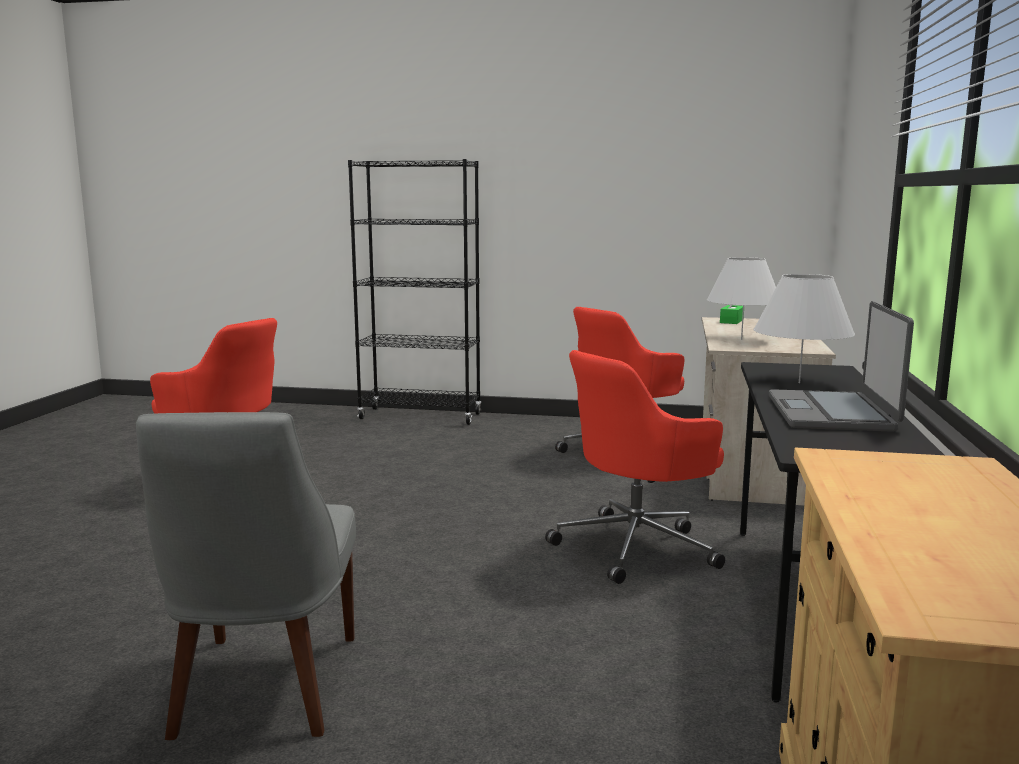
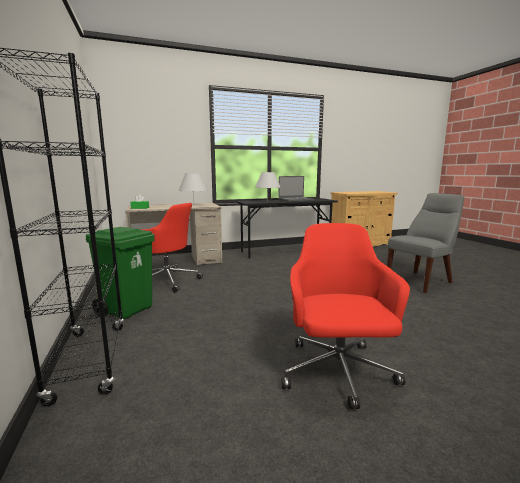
camera: 120 degrees left, 0 degrees up
(522, 429) = (127, 310): none -> green trash can
(637, 547) = (276, 265): red office chair -> none

